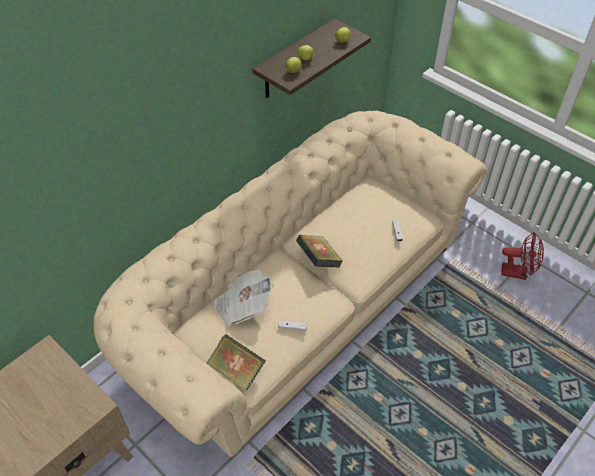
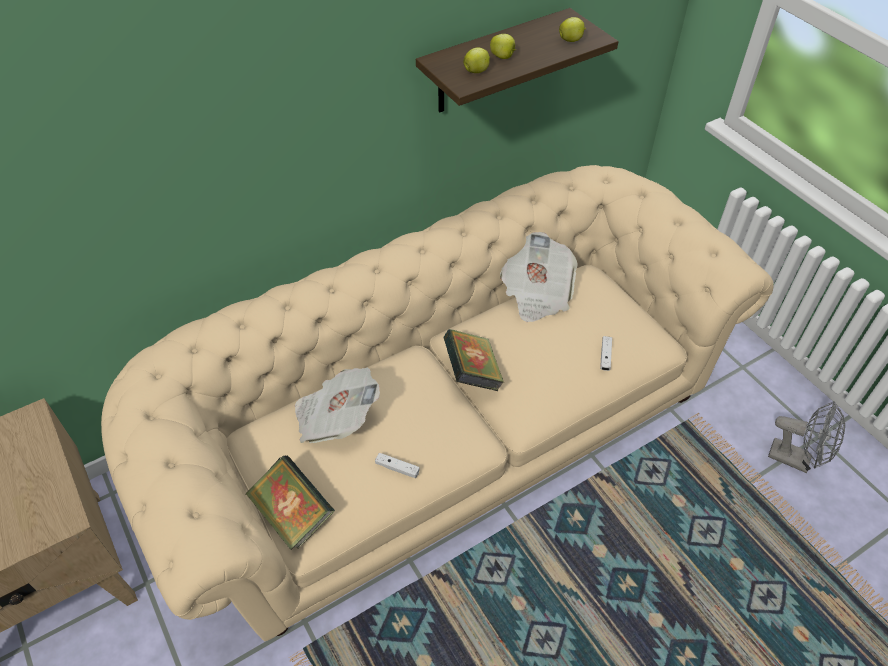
camera: 15 degrees right, 0 degrees up
(342, 201) = (536, 293): none -> newspaper
(518, 273) = (796, 459): red fan -> grey fan

